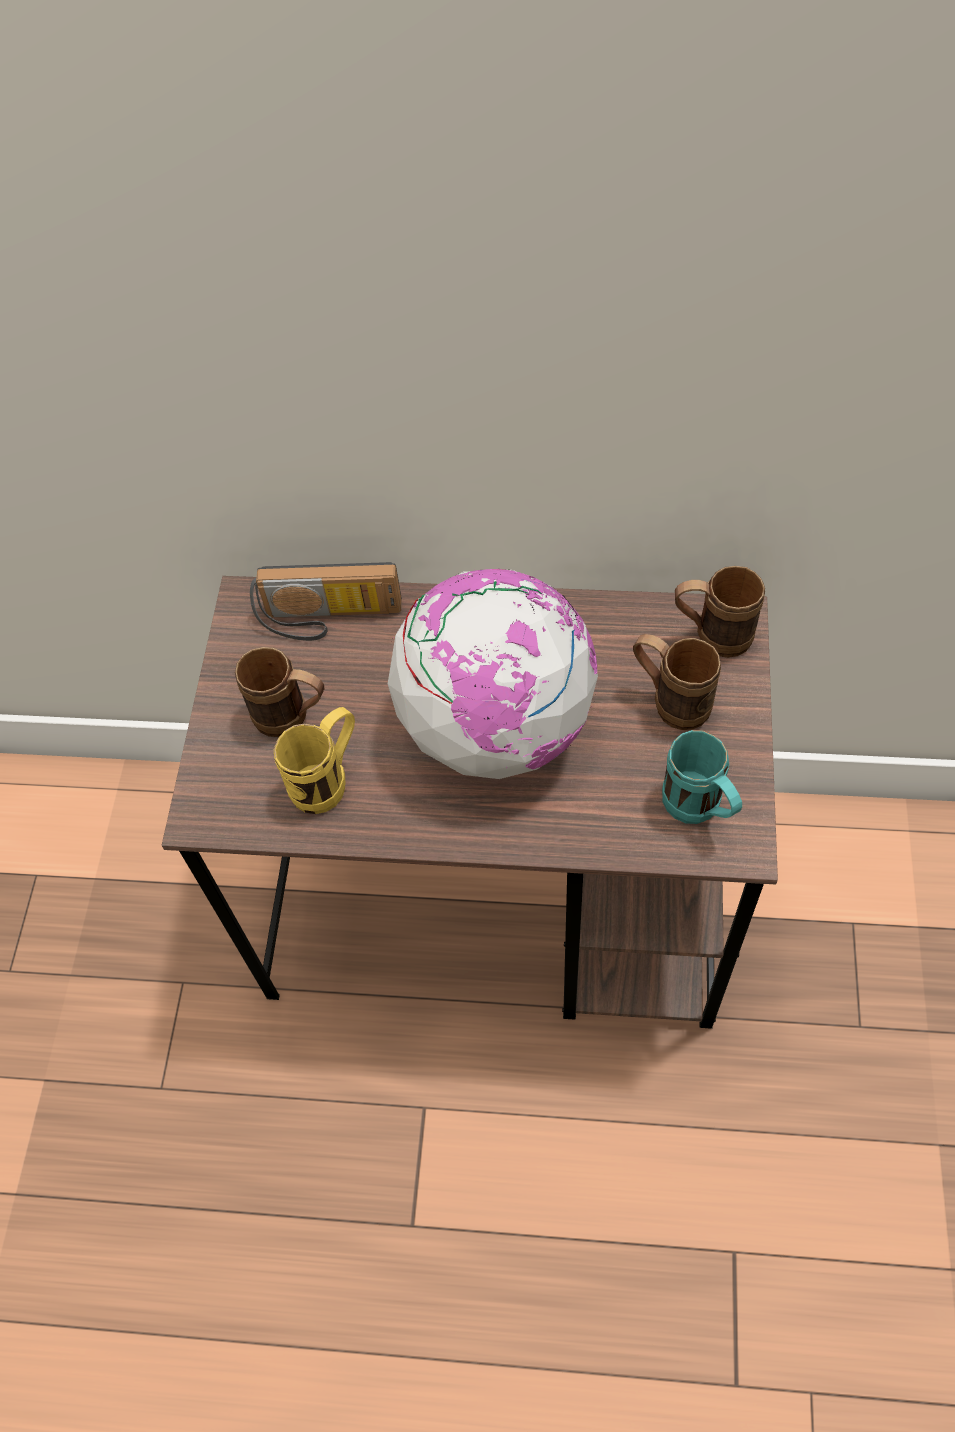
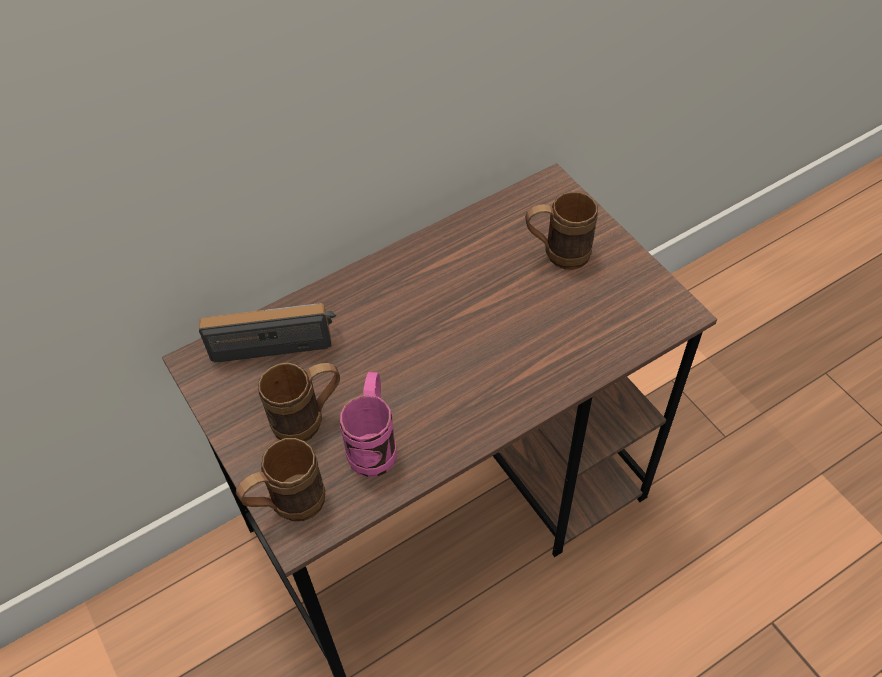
camera: 40 degrees left, 5 degrees down
(328, 619) = (275, 339): radio -> radio turned 150 degrees counterclockwise
(328, 780) = (374, 443): yellow mug -> pink mug
(496, 725) = (460, 335): globe -> none
(699, 810) = (635, 308): turquoise mug -> none
(711, 635) = (545, 203): brown mug -> brown mug (287, 506)

